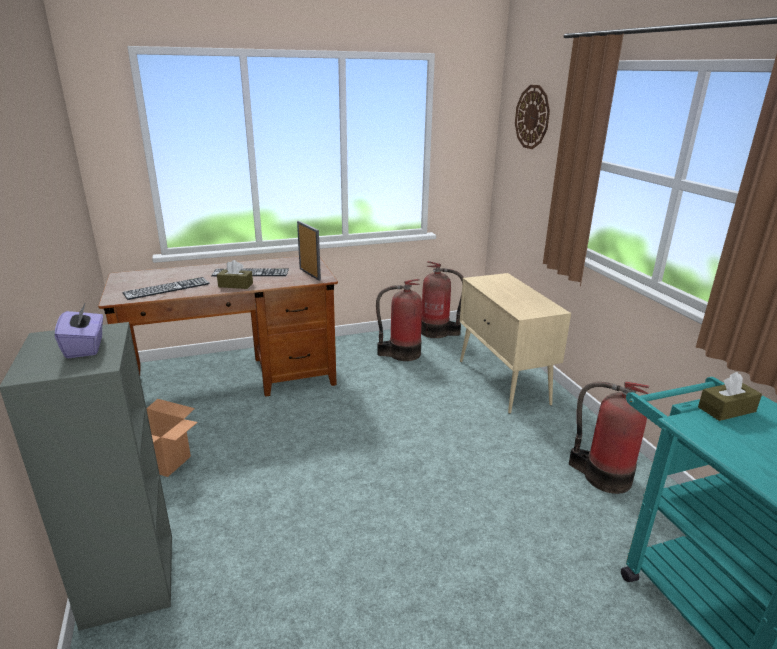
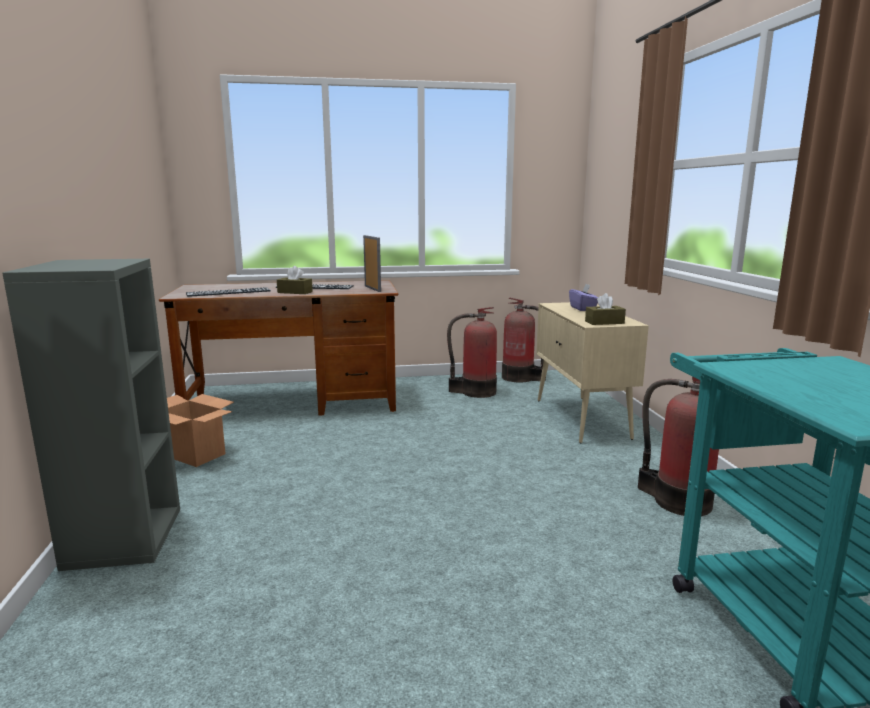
camera: 10 degrees right, 10 degrees down
(85, 347) = (97, 263): purple tissue box -> purple tissue box (583, 308)
(532, 117) = (616, 137): wall clock -> none
(726, 409) = (783, 359): brown tissue box -> brown tissue box (604, 322)

